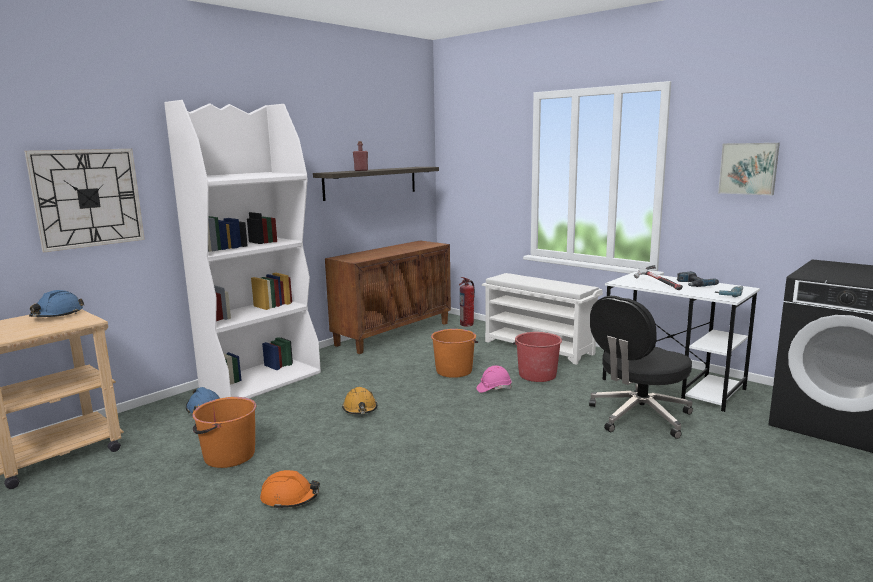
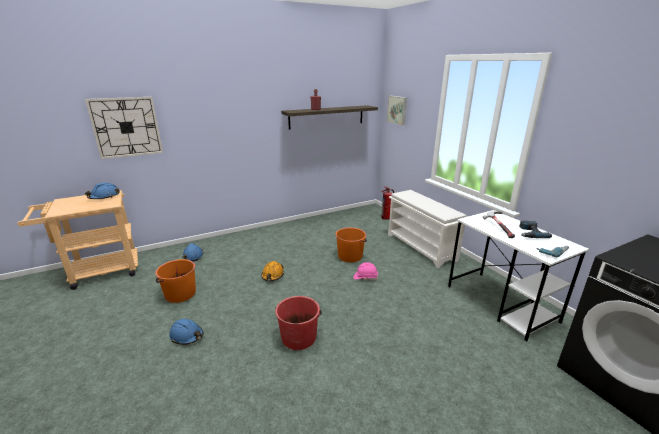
camera: 20 degrees right, 10 degrees up
(262, 380) = (236, 240): white bookcase -> none
(289, 498) = (187, 336): orange hard hat -> blue hard hat
(393, 333) = (334, 217): brown cabinet -> none
(537, 375) = (403, 271): red bucket -> red bucket (299, 337)
(638, 417) = (451, 328): black office chair -> none
(748, 168) = (606, 141): picture -> picture (397, 110)

